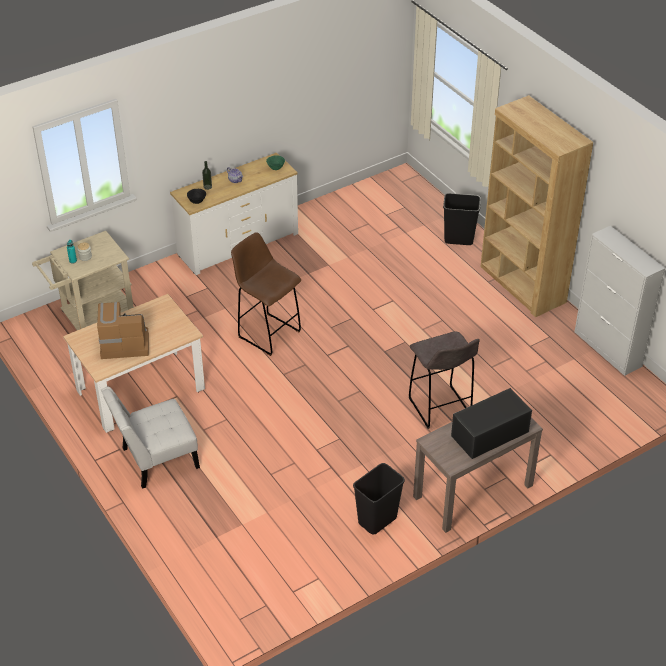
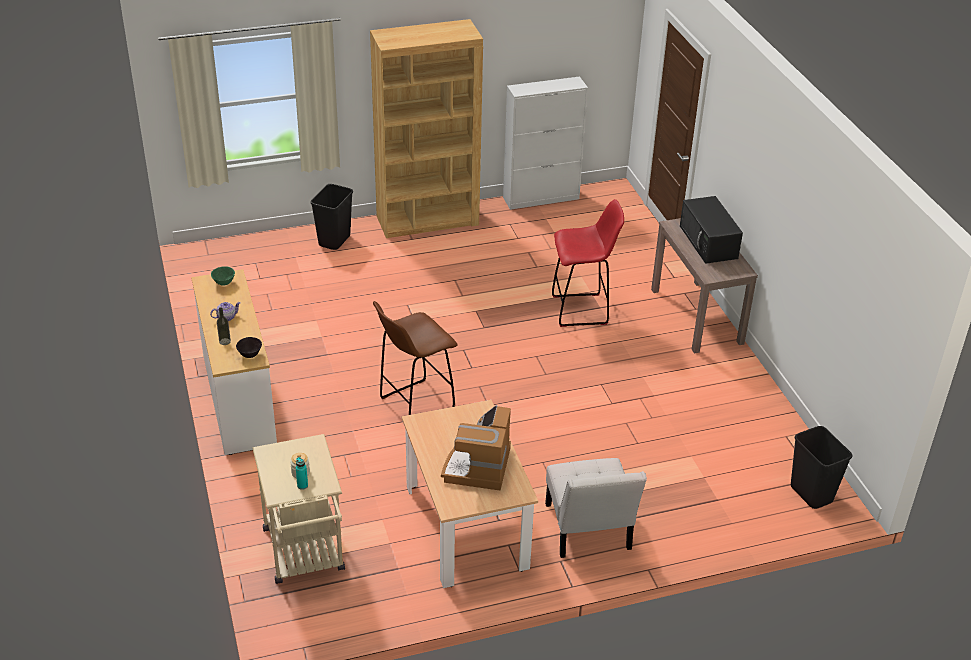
camera: 75 degrees left, 5 degrees down
(377, 521) = (720, 382): black trash can -> black trash can (812, 494)
(440, 408) = (582, 310): grey stool -> red stool

